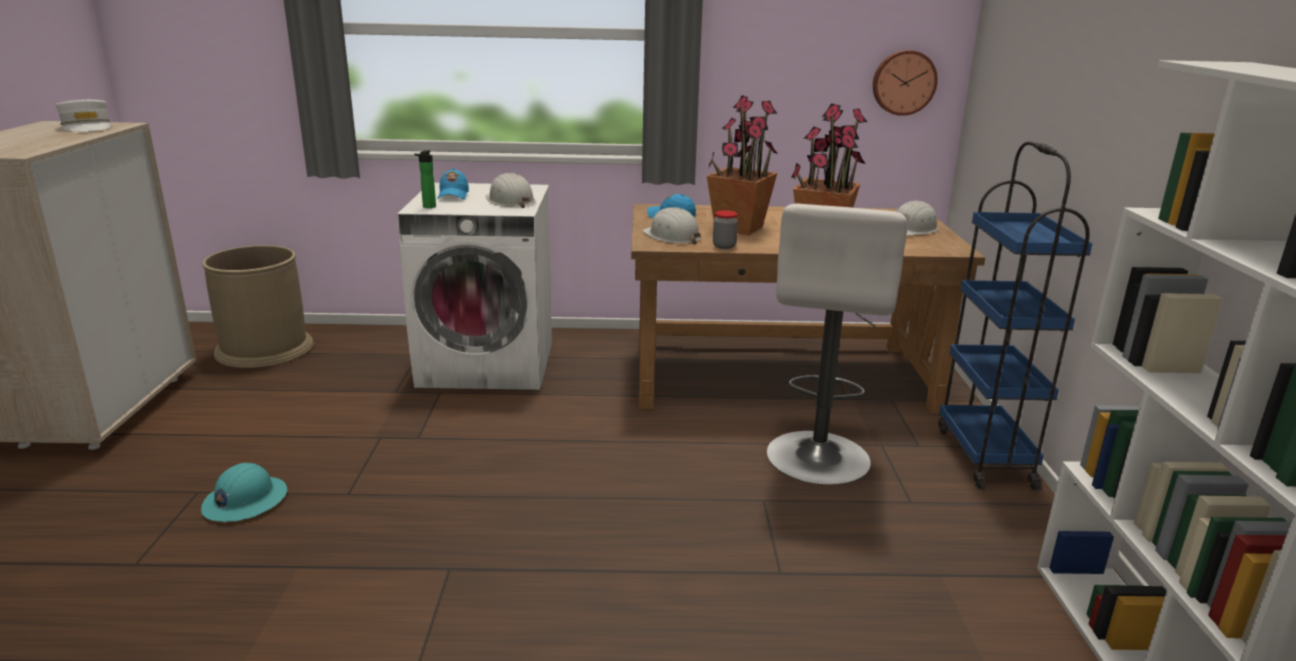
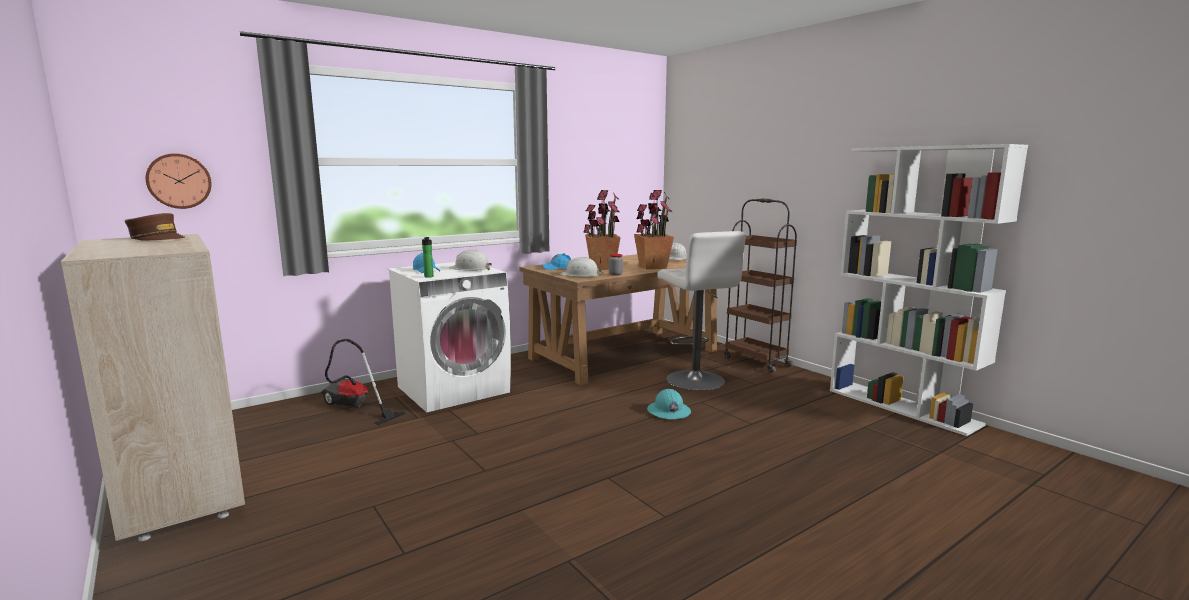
camera: 35 degrees left, 10 degrees down
(87, 127) = (157, 238): white cap -> brown cap
(245, 501) = (420, 497): turquoise hard hat -> turquoise hard hat (668, 411)
(264, 348) = (261, 423): brown trash can -> none
(360, 356) = (353, 408): none -> vacuum cleaner
(903, 82) = (638, 185): wall clock -> wall clock (179, 181)
(985, 458) = (756, 362): blue cart -> brown cart

